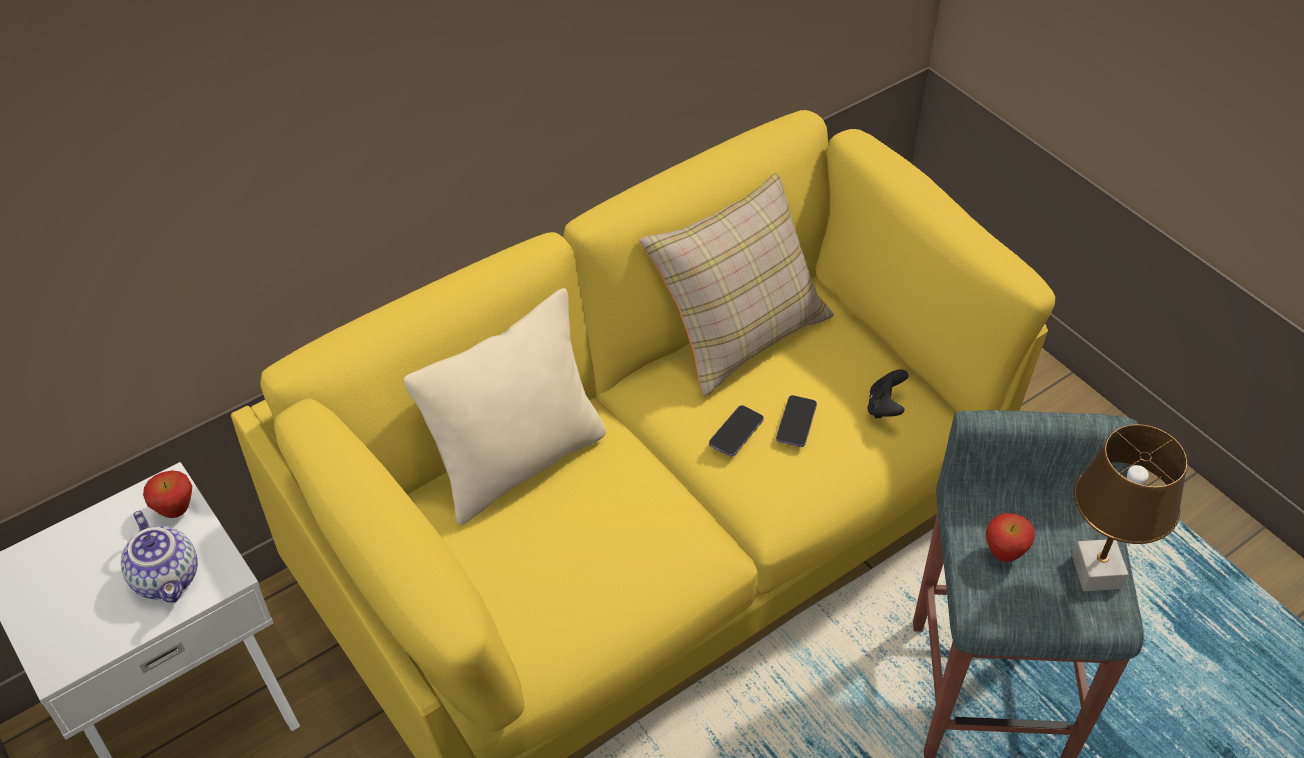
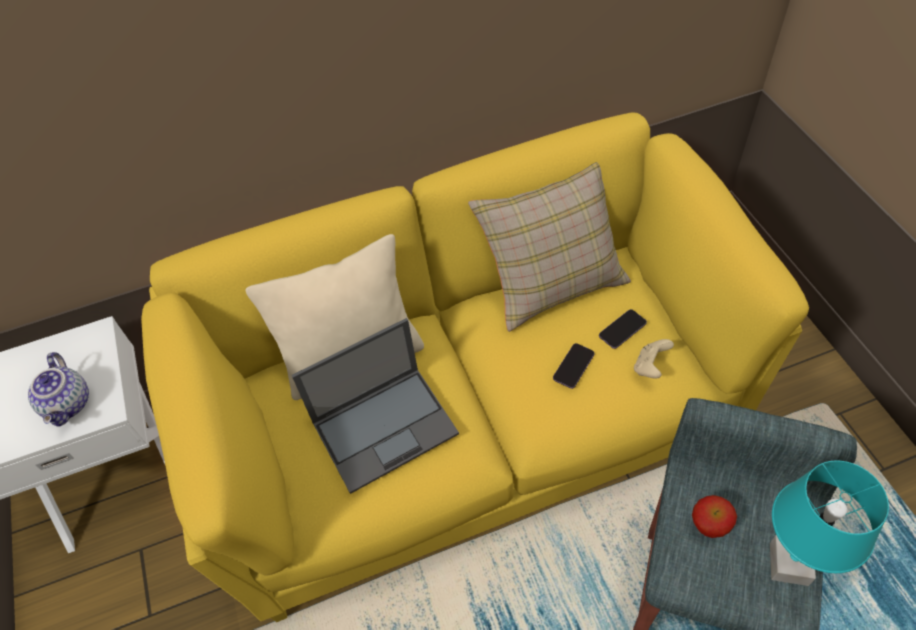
camera: 20 degrees right, 5 degrees up
(176, 510) = (94, 353): apple -> none
(590, 532) = (386, 427): none -> laptop
(736, 432) = (524, 365): phone -> phone (622, 330)
(885, 407) = (650, 367): black game controller -> beige game controller
(1095, 571) = (788, 563): brown table lamp -> turquoise table lamp

